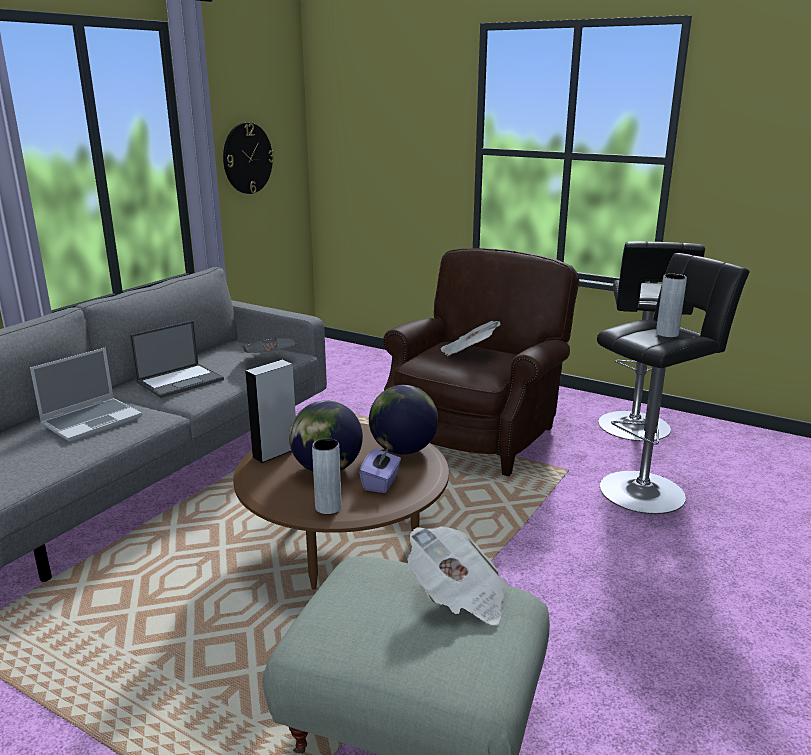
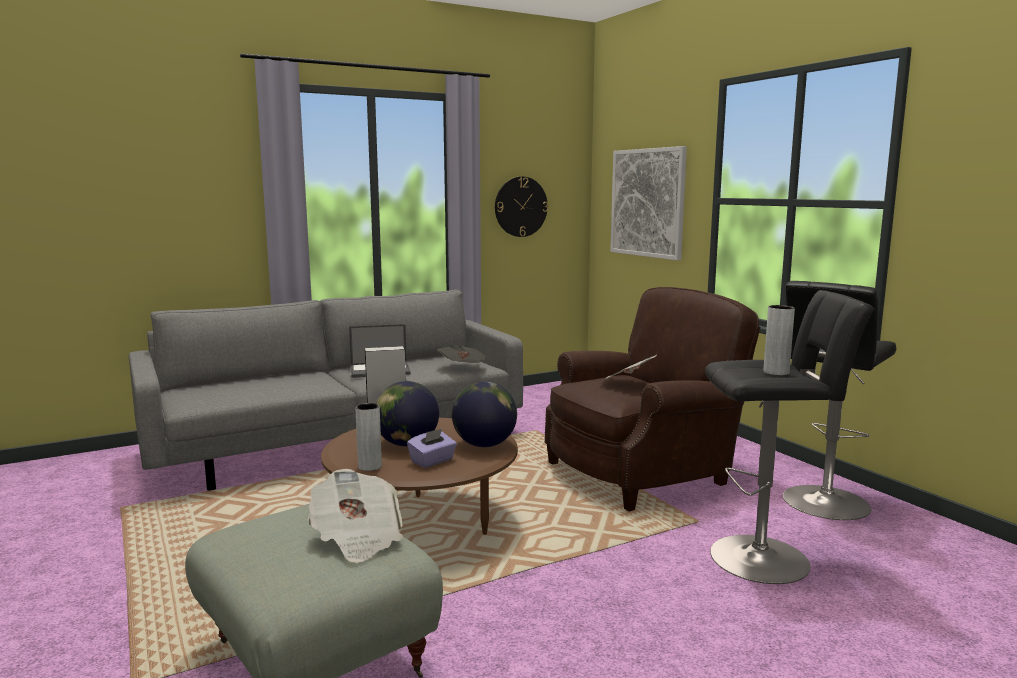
camera: 30 degrees right, 10 degrees down
(92, 421) = (290, 382): laptop -> none
(390, 150) = (647, 203): none -> picture

